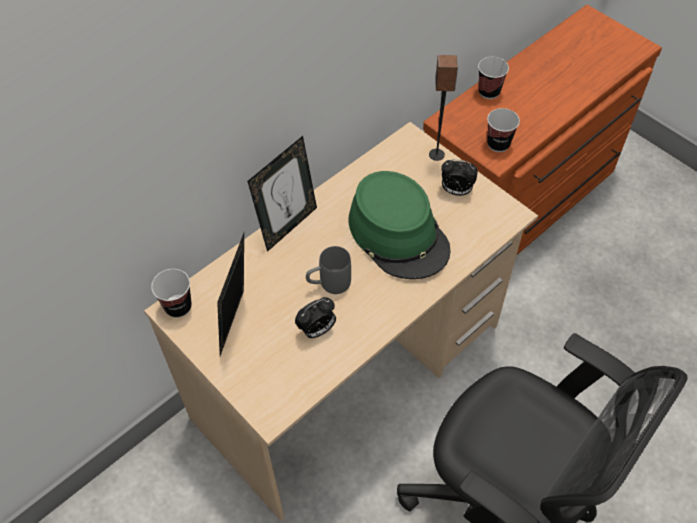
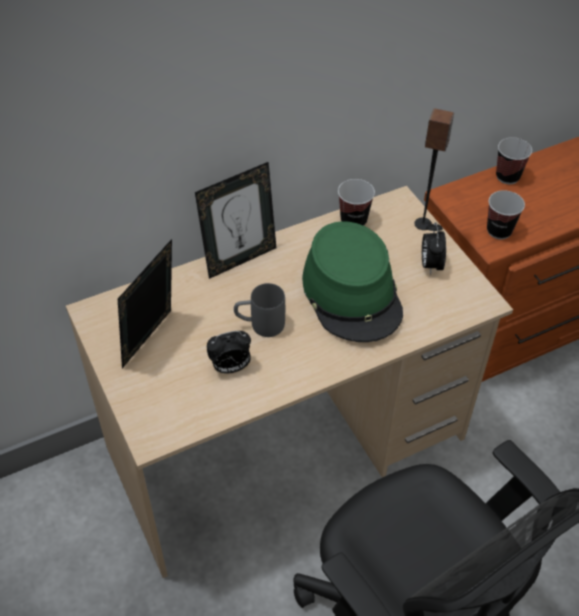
camera: 15 degrees right, 5 degrees down
(178, 307) = (100, 310): cup -> cup (353, 220)
(456, 191) = (430, 264): alarm clock -> alarm clock turned 60 degrees clockwise

